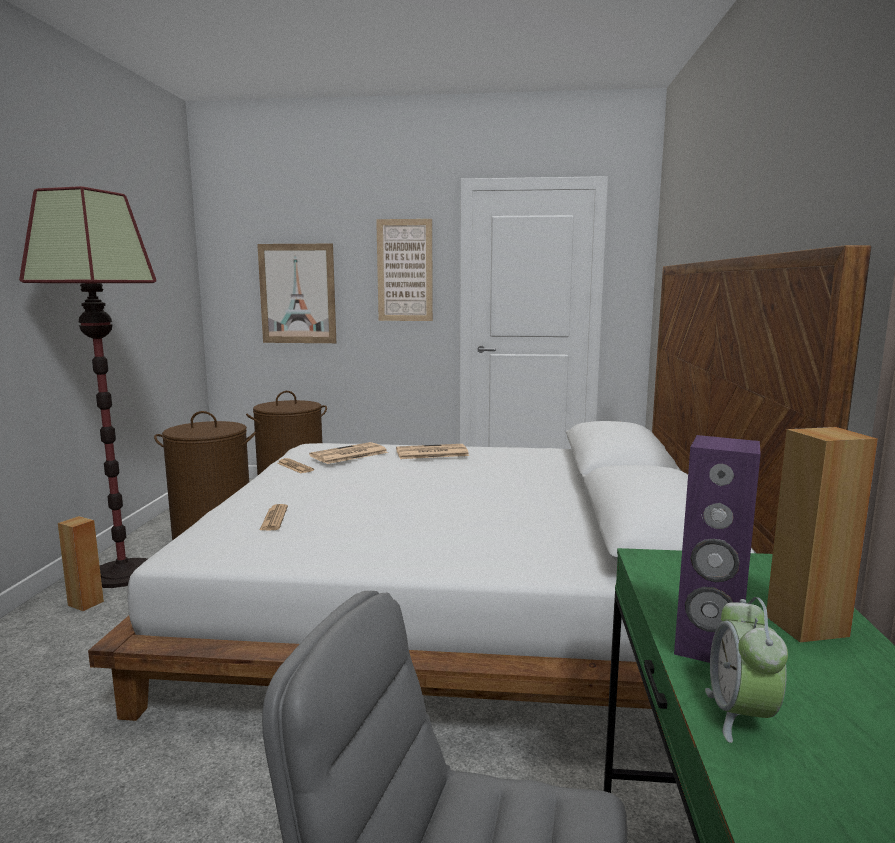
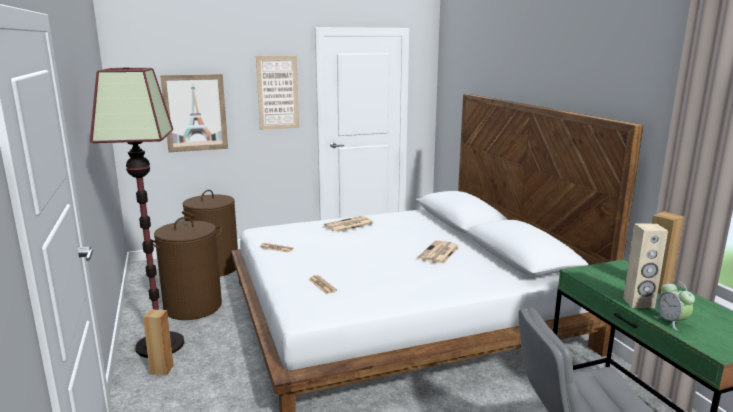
camera: 25 degrees left, 5 degrees up
(348, 454) = (300, 234): newspaper -> newspaper (439, 253)
(708, 648) = (638, 303): purple speaker -> beige speaker

